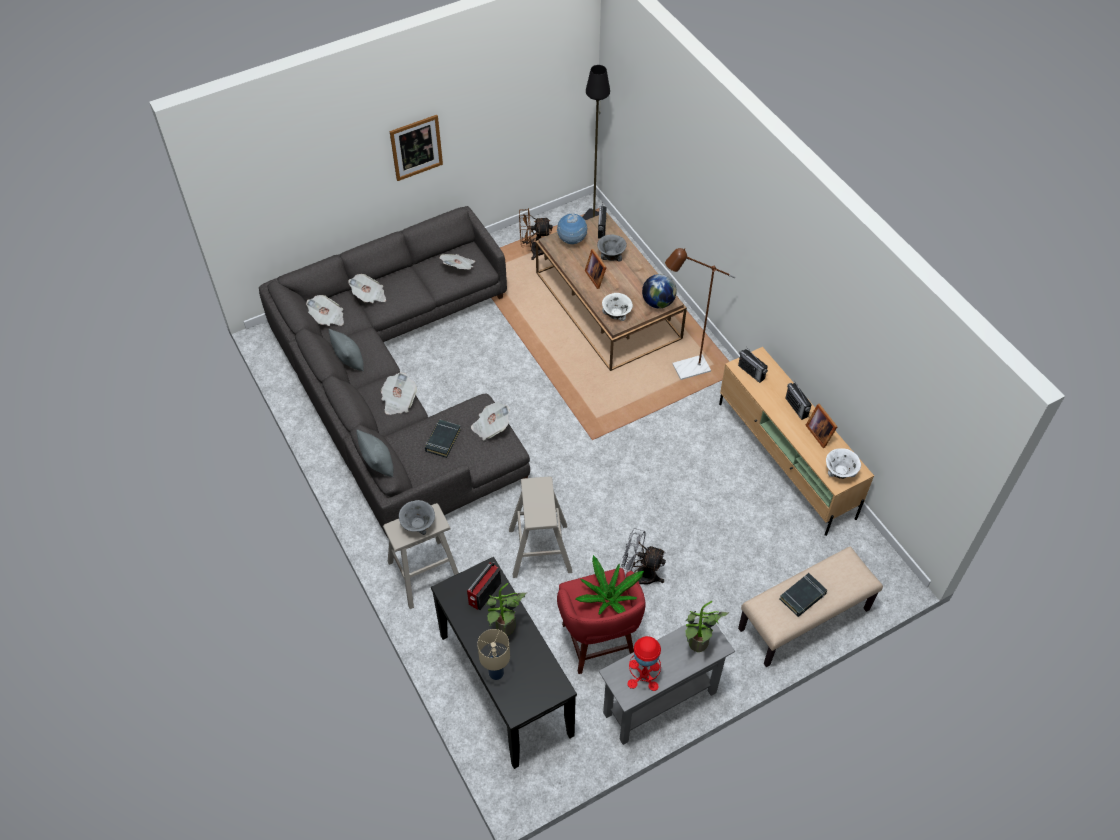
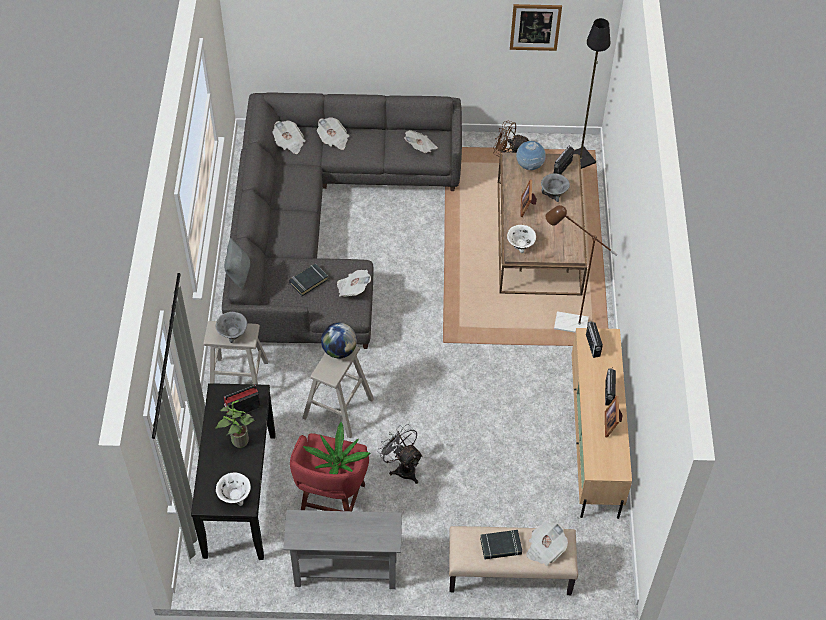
camera: 30 degrees right, 0 degrees up
(349, 360) = (282, 185): grey pillow -> none
(398, 401) = (297, 234): newspaper -> newspaper (544, 549)
(416, 147) = (421, 30): picture -> picture (535, 27)
(496, 672) = (210, 470): beige table lamp -> none
(643, 675) = (317, 531): red table lamp -> none
(658, 302) = (563, 251): globe -> globe (339, 350)
(697, 646) = (374, 533): potted plant -> none
(840, 472) = (604, 463): white bowl -> white bowl (235, 496)

